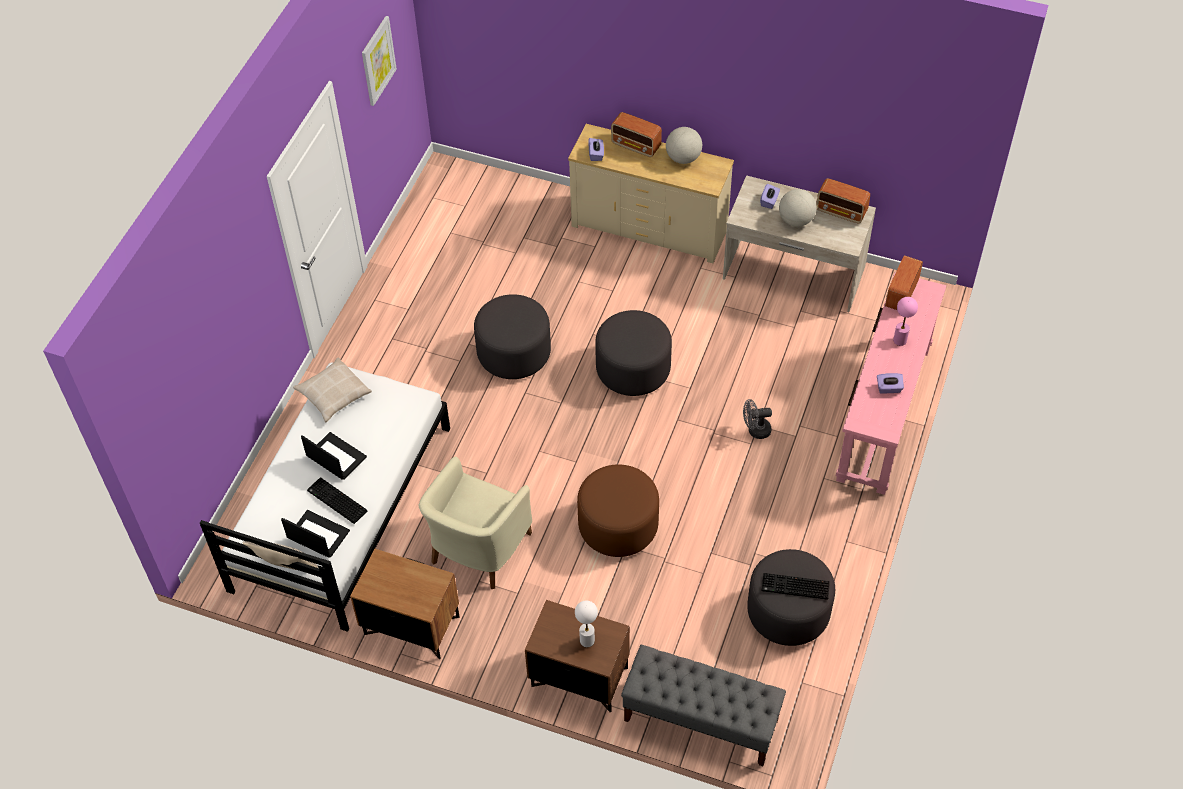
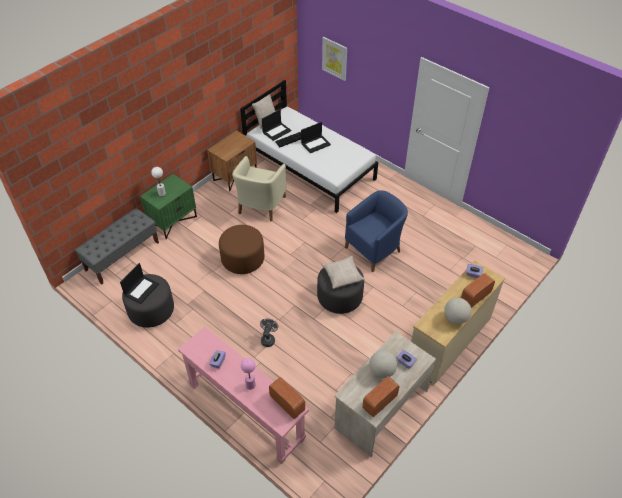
camera: 110 degrees right, 5 degrees down
(333, 394) = (353, 150): beige pillow -> beige pillow (342, 275)
(378, 60) = (531, 138): picture -> picture (334, 58)
(478, 549) = (260, 206): beige armchair -> beige armchair turned 120 degrees counterclockwise
(514, 352) = (374, 249): grey ottoman -> blue armchair
(578, 678) = (173, 221): brown nightstand -> green nightstand
(794, 587) = (141, 289): keyboard -> laptop

